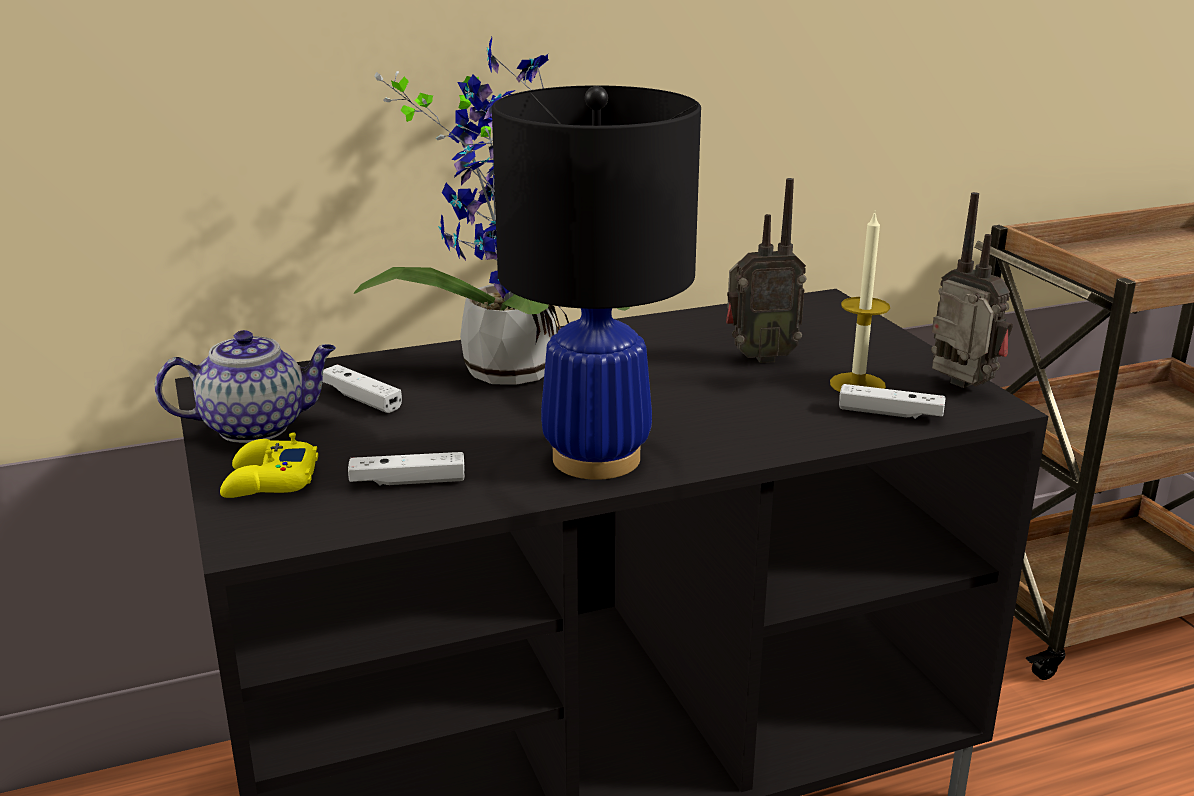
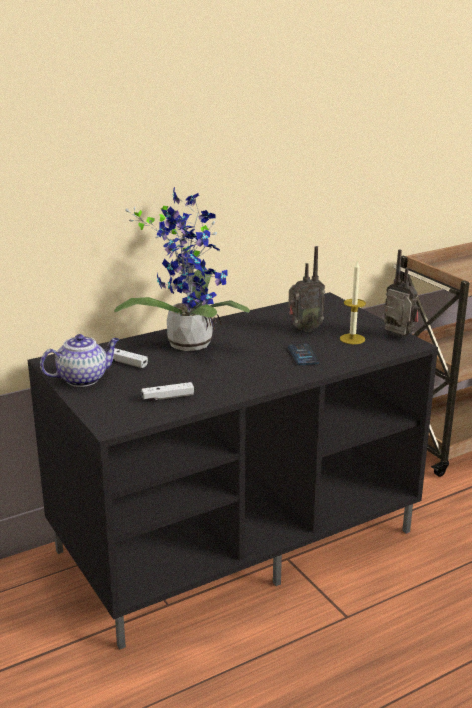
camera: 10 degrees left, 0 degrees up
(269, 481) = (105, 402): yellow game controller -> none
(595, 458) = (247, 381): black table lamp -> none
(739, 412) = (303, 355): none -> phone
(890, 413) = (370, 351): white game controller -> none

